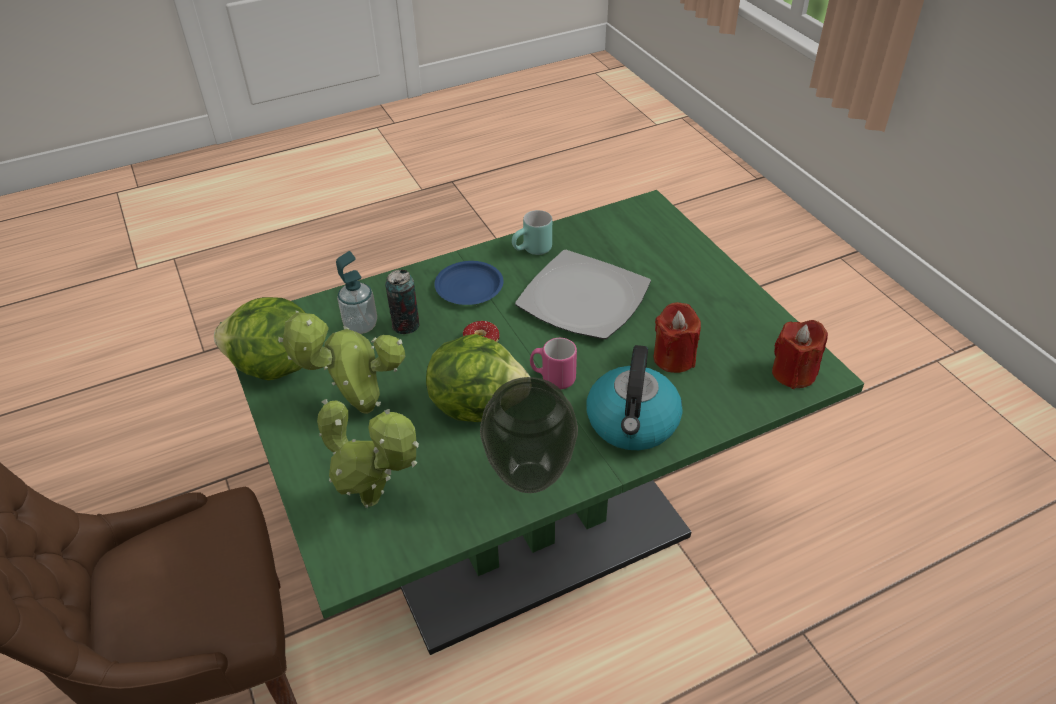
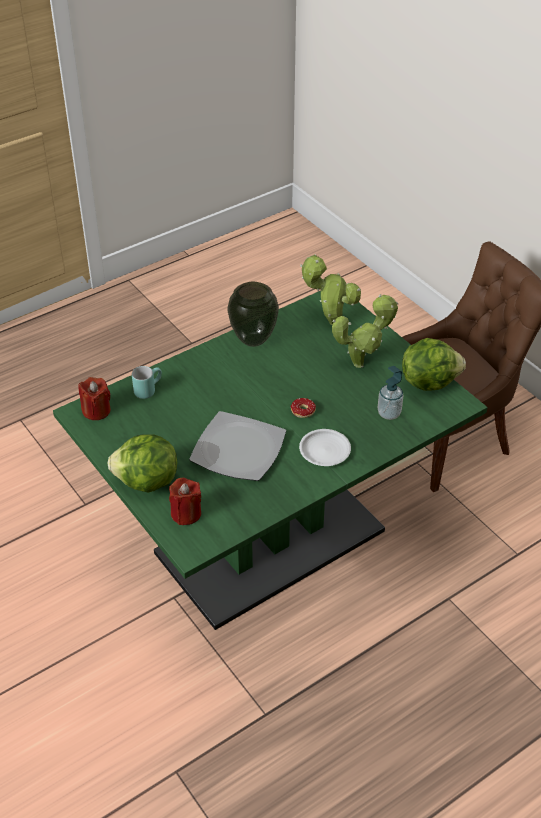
camera: 170 degrees right, 0 degrees up
(406, 325) = (358, 417): can -> none
(468, 287) = (325, 450): blue plate -> white plate
(478, 404) = (293, 372): lettuce -> lettuce (147, 482)
(533, 251) = (284, 488): turquoise mug -> turquoise mug (147, 389)
(552, 378) = (250, 392): pink mug -> none
(632, 423) = (199, 371): kettle -> none
(674, 358) = (173, 413): red candle -> red candle (186, 513)

